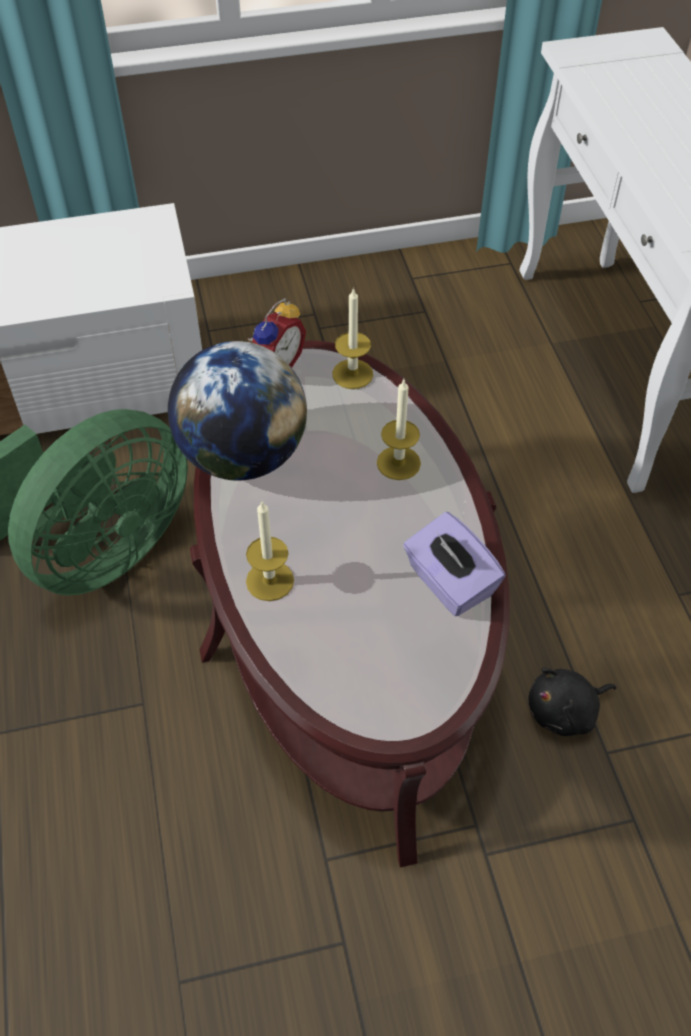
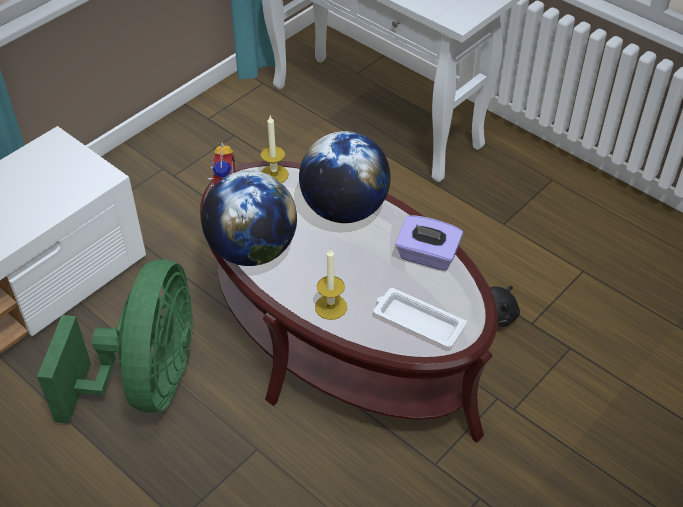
camera: 35 degrees left, 5 degrees down
(358, 664) = (417, 321): none -> white tray
(398, 463) = (344, 210): candle -> globe

